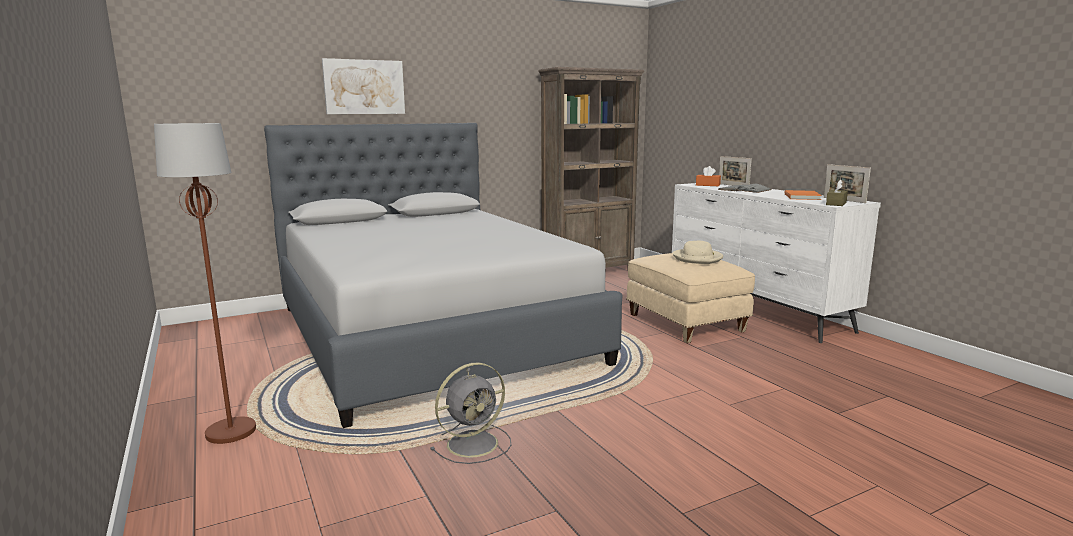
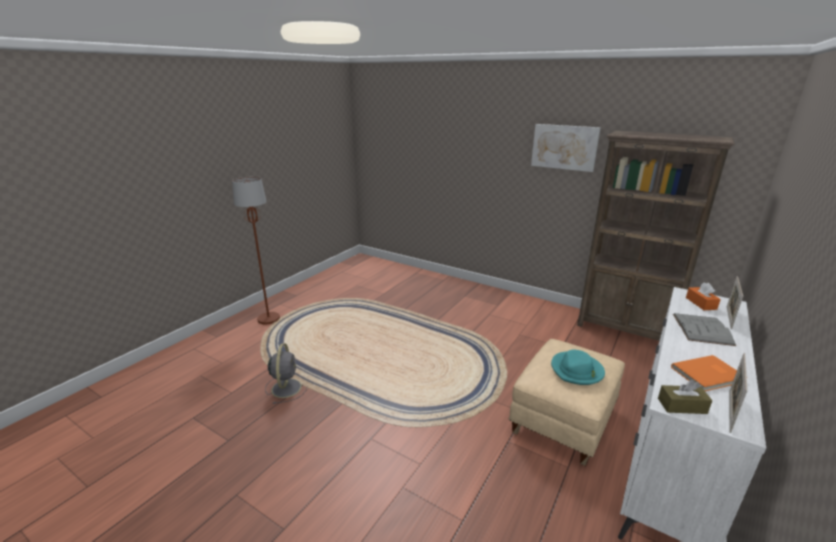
camera: 60 degrees right, 10 degrees up
(364, 87) = (464, 137): picture -> picture (564, 147)
(431, 333) = (417, 317): grey bed -> none
(474, 443) = (286, 387): grey fan -> grey fan turned 120 degrees counterclockwise
(697, 258) = (577, 370): beige hat -> turquoise hat

